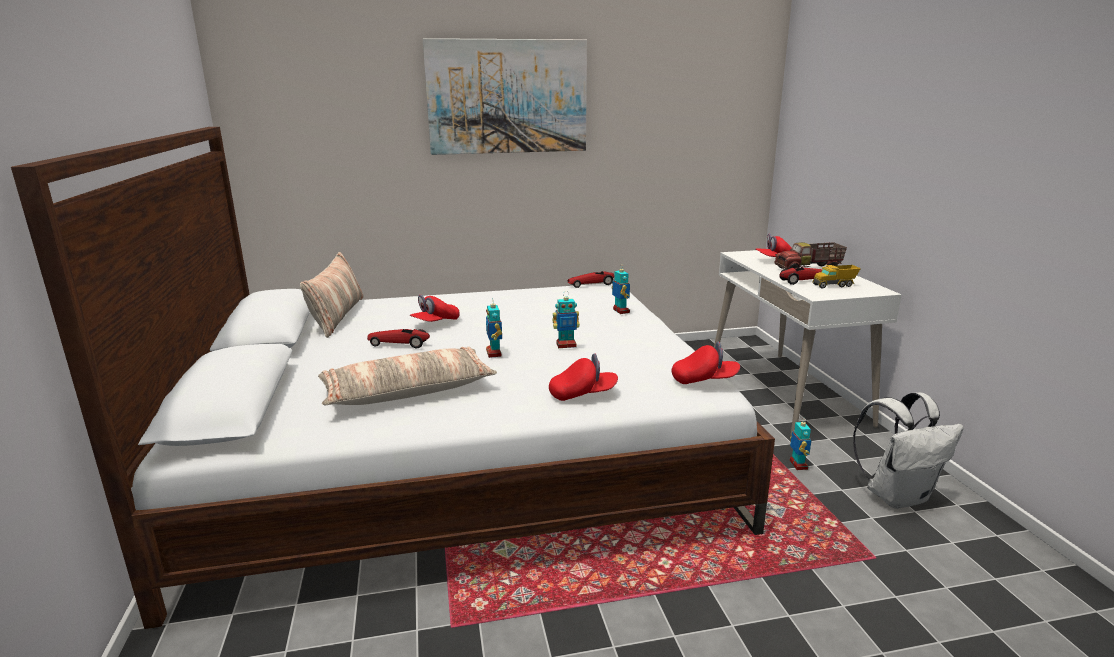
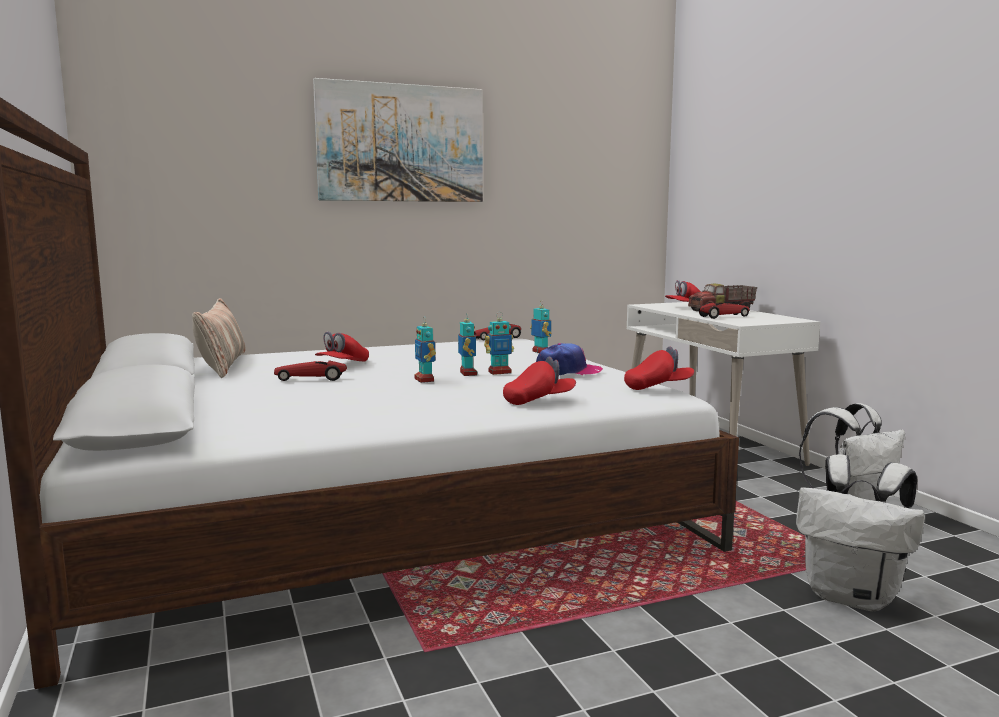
camera: 10 degrees left, 10 degrees down
(408, 391) = (343, 407): pillow -> none
(630, 347) = (568, 371): none -> cap
(798, 465) = (744, 497): toy robot -> toy robot (467, 373)
(834, 285) = (754, 318): toy truck -> none
(863, 607) = (853, 597): none -> white backpack

